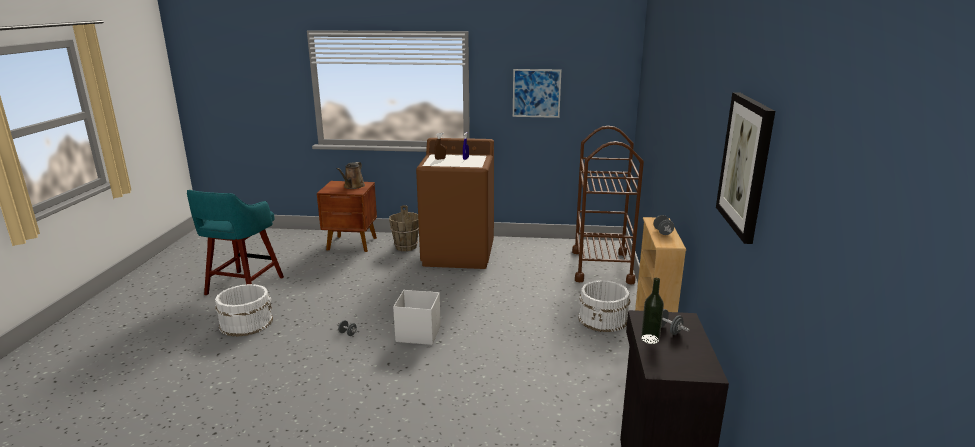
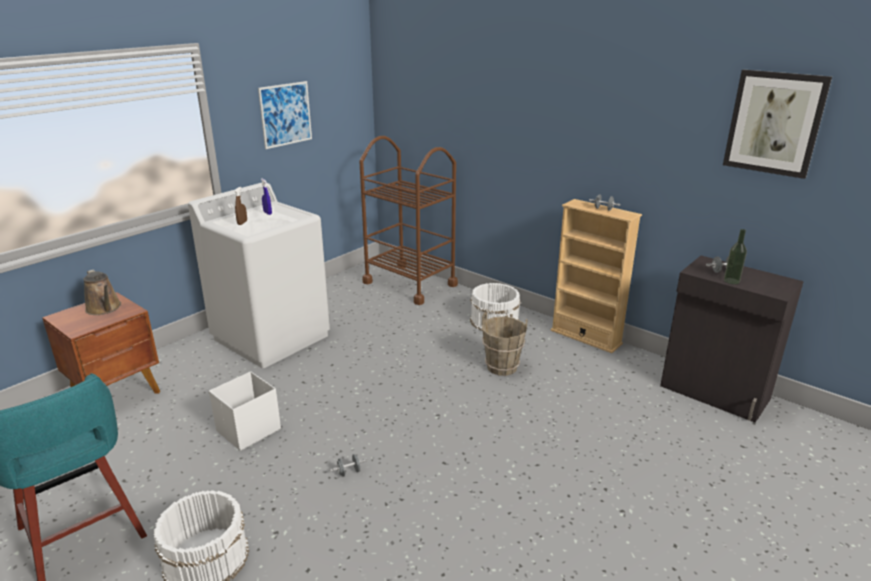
camera: 55 degrees left, 5 degrees up
(405, 247) = (196, 361): brown bucket -> brown bucket (502, 367)
(418, 334) = (407, 423): white storage box -> white storage box (247, 430)
(459, 254) = (272, 337): brown washing machine -> white washing machine

